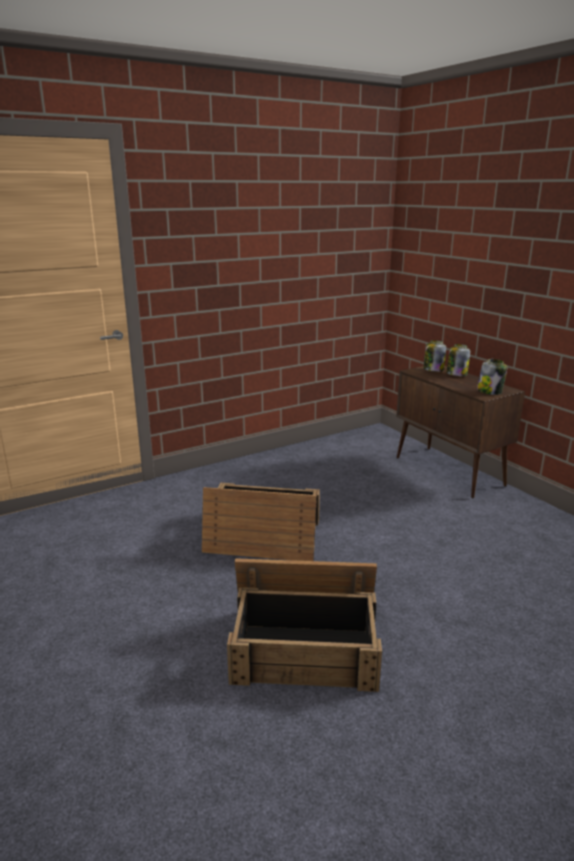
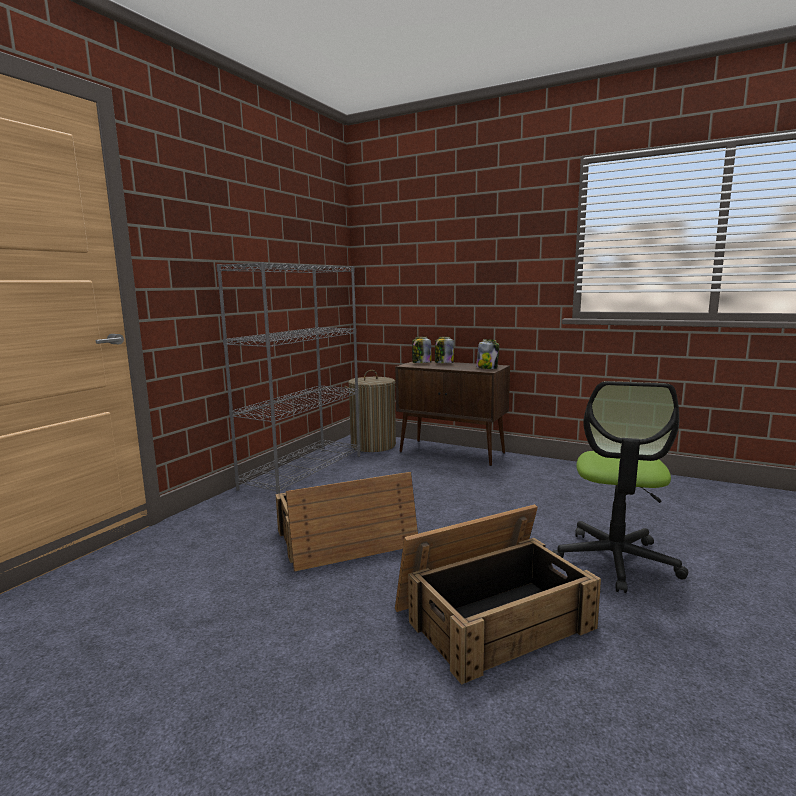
camera: 30 degrees left, 10 degrees down
(291, 458) = (303, 471): none -> grey bookcase
(379, 443) = (373, 445): none -> laundry basket
(475, 641) = (615, 561): none -> office chair

